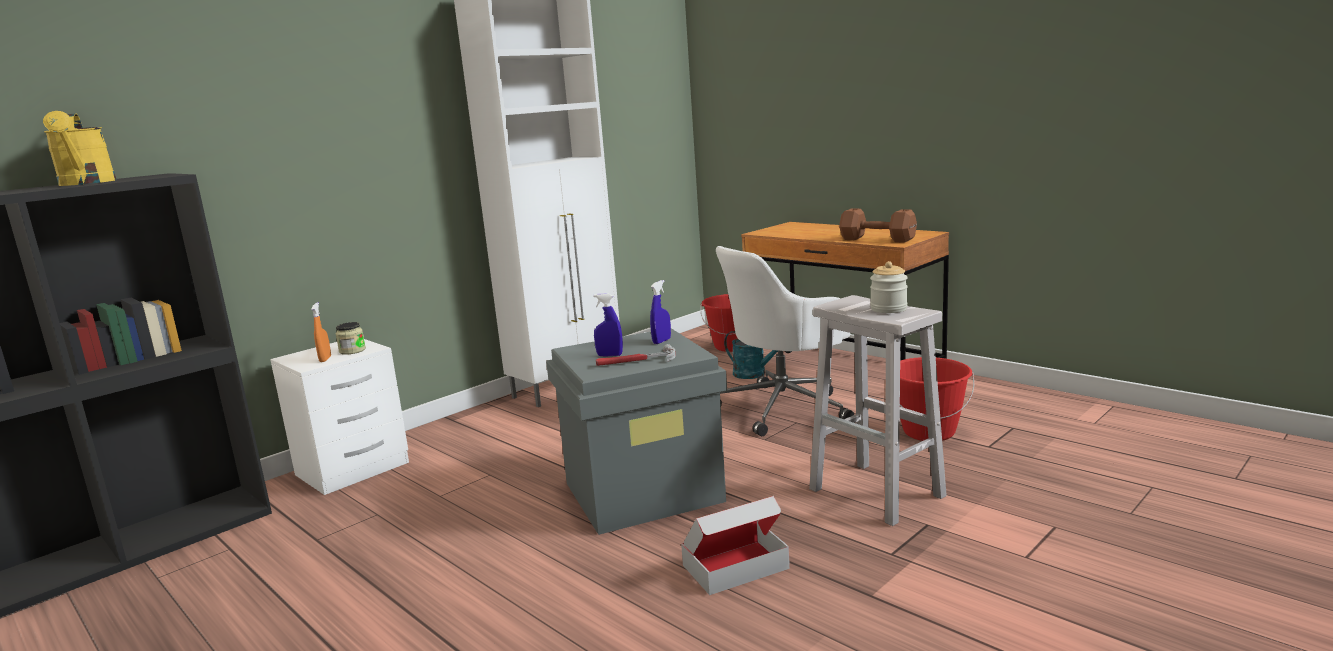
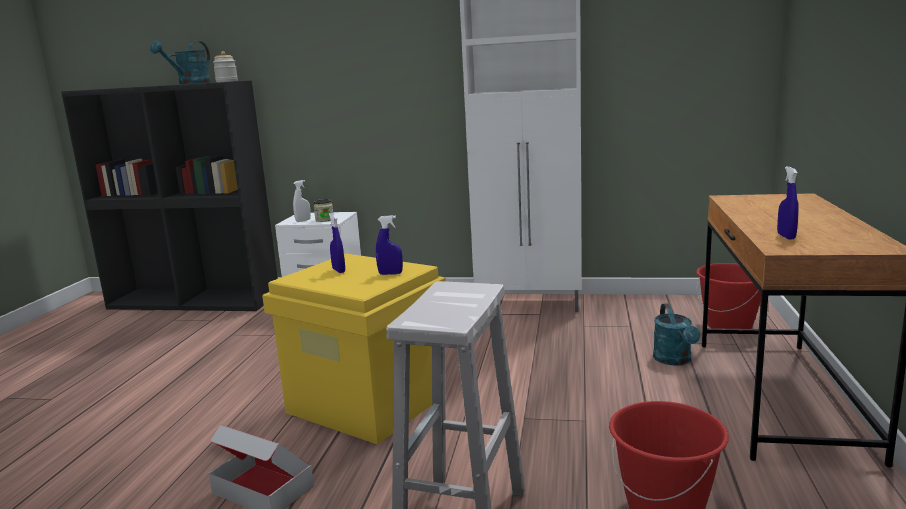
camera: 55 degrees right, 0 degrees up
(86, 183) = (190, 83): yellow watering can -> turquoise watering can
(325, 359) = (303, 220): orange spray bottle -> white spray bottle
(636, 361) = (327, 281): hammer -> none
(644, 491) = (368, 403): grey storage box -> yellow storage box
(784, 408) = (612, 402): white office chair -> none
(876, 239) = (786, 236): brown dumbbell -> blue spray bottle
(888, 309) = (453, 309): jar -> jar (227, 81)

